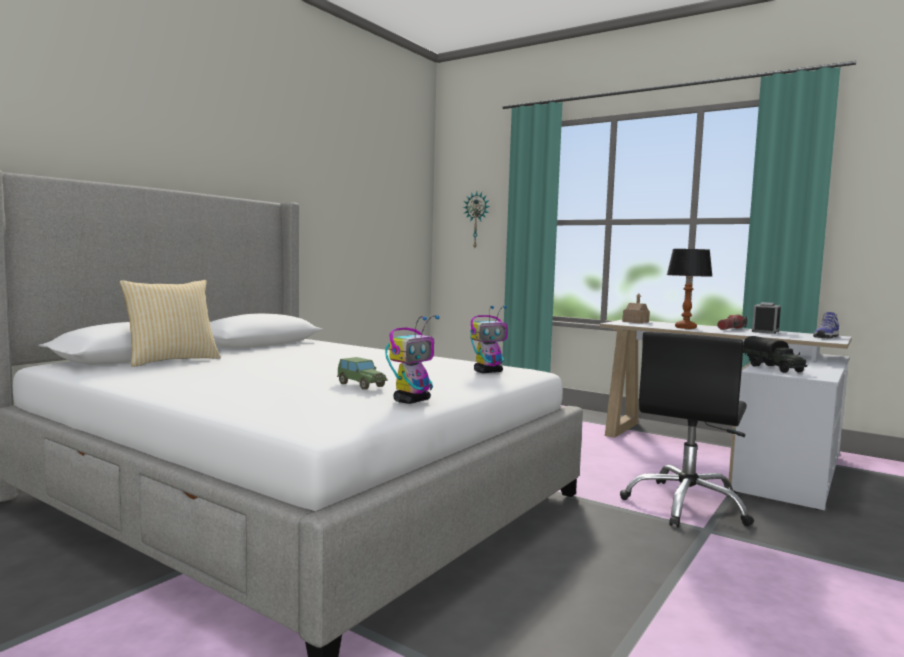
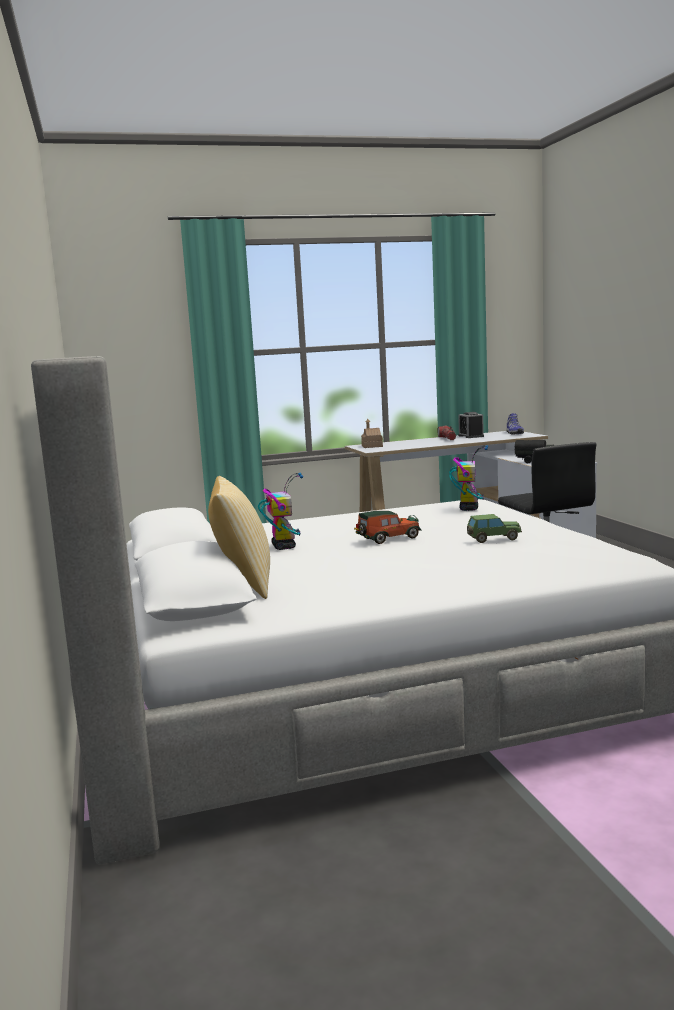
camera: 50 degrees left, 5 degrees up
(333, 367) = (387, 539): none -> toy car
(412, 401) = (567, 534): toy robot -> toy robot (283, 546)
(477, 220) = (138, 355): wall clock -> none
(685, 327) = (426, 443): table lamp -> none

